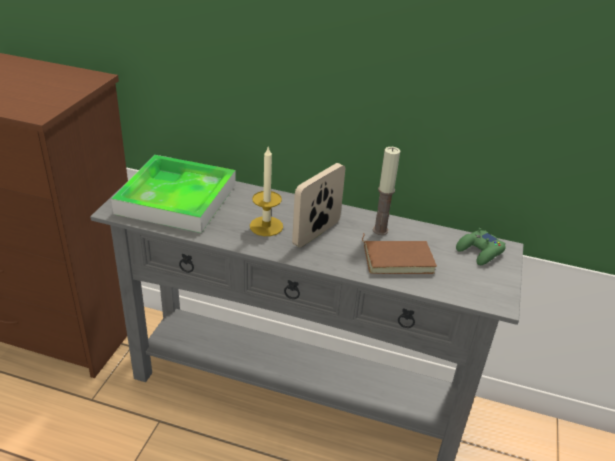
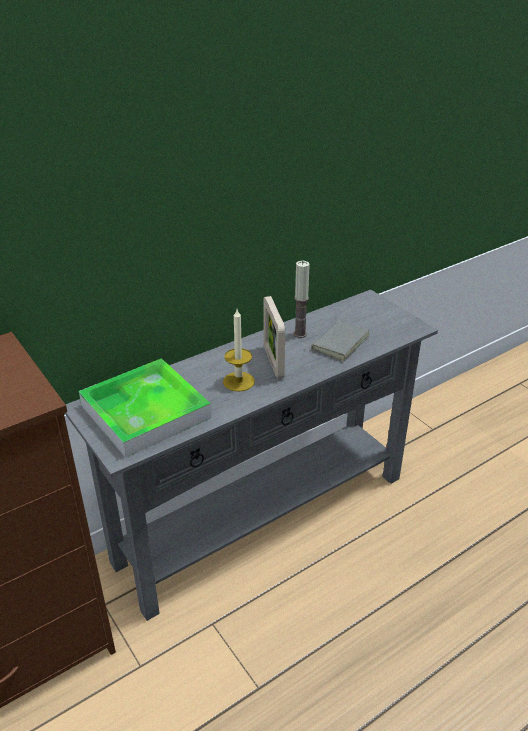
camera: 50 degrees left, 0 degrees up
(398, 258) = (338, 342): brown book -> grey book
(480, 252) = (363, 308): green game controller -> none

